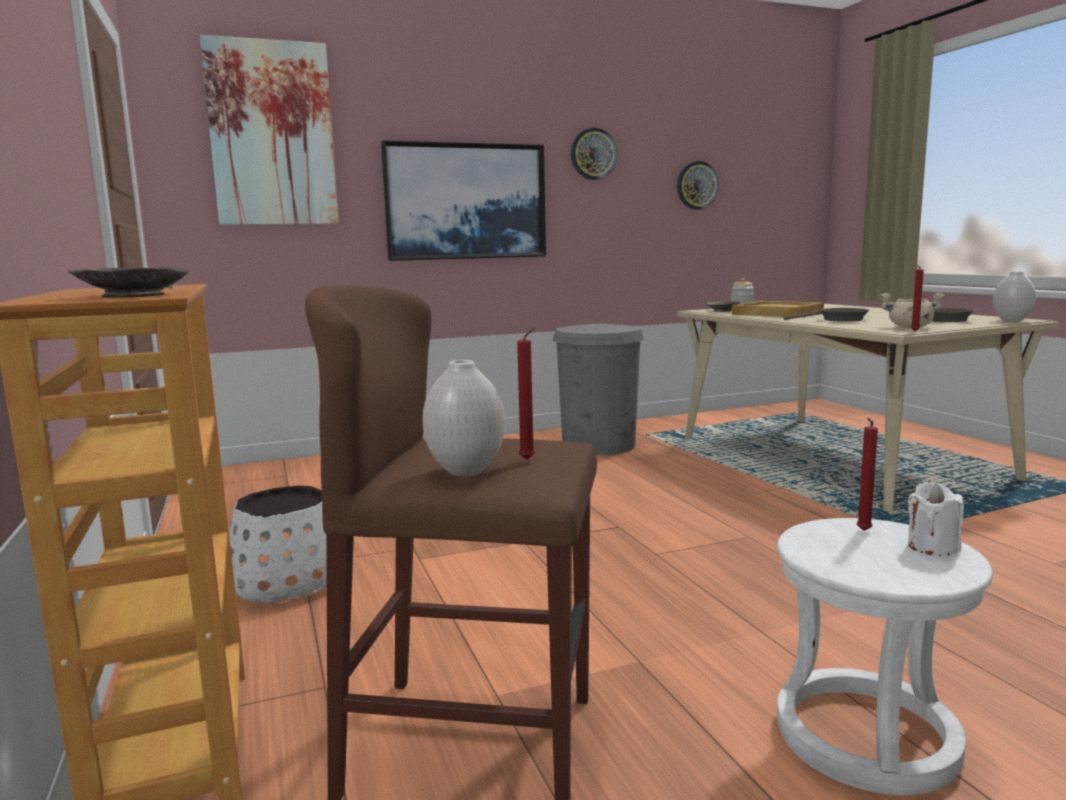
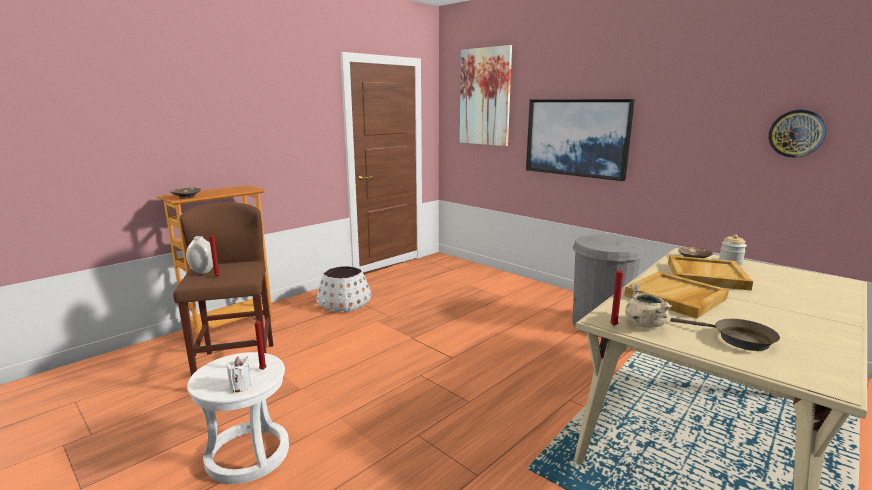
camera: 65 degrees right, 5 degrees up
(593, 154) = (680, 104): wall clock -> none
(838, 320) = (675, 297): brown frying pan -> beige tray
(1011, 321) = (801, 376): white vase -> none

